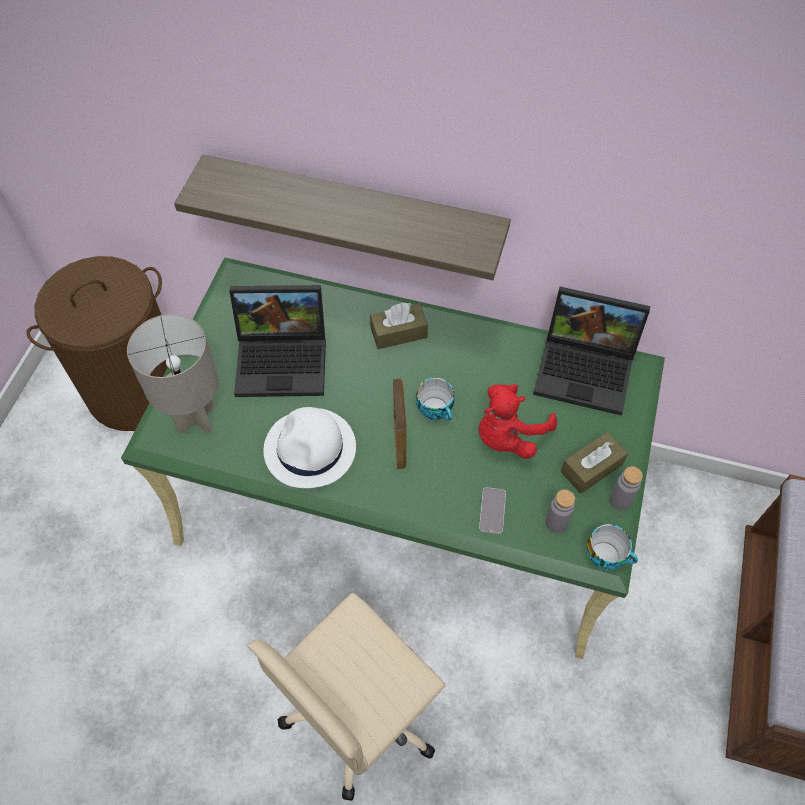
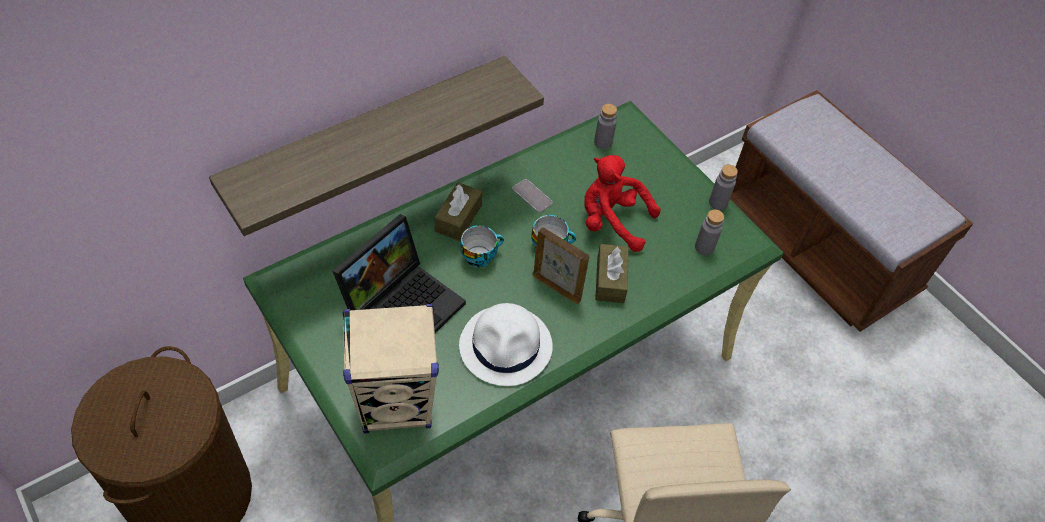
camera: 55 degrees left, 5 degrees down
(197, 419) = (397, 405): grey table lamp -> beige speaker
(492, 511) = (663, 274): phone -> phone (532, 196)
(508, 435) = (612, 222): red plush toy -> red plush toy turned 120 degrees clockwise
(587, 369) = (603, 142): laptop -> grey bottle
(591, 468) = (681, 198): brown tissue box -> brown tissue box (610, 280)
(607, 555) = (751, 240): cup -> cup (480, 255)

